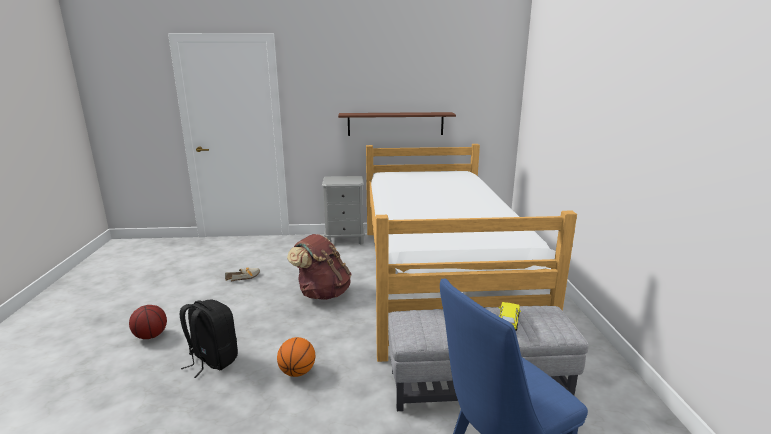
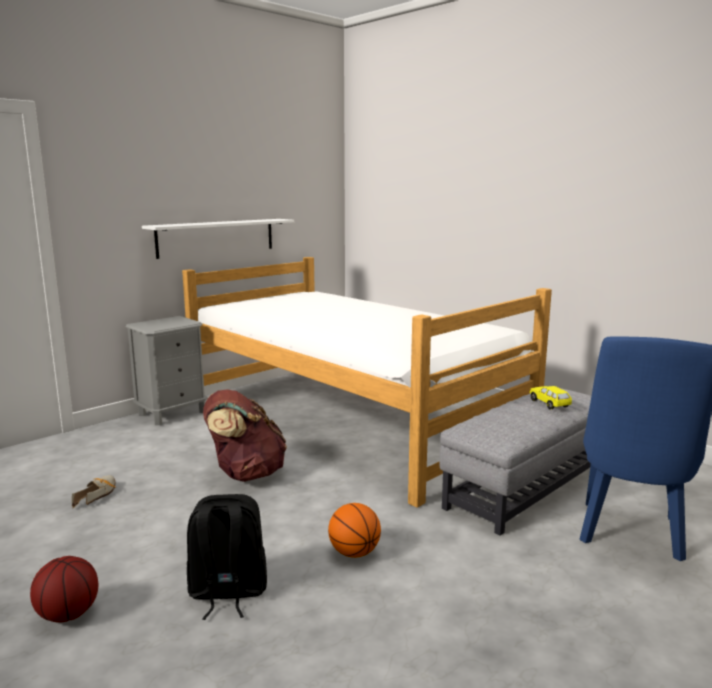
camera: 40 degrees left, 5 degrees down
(395, 124) = (216, 237): brown shelf -> white shelf

